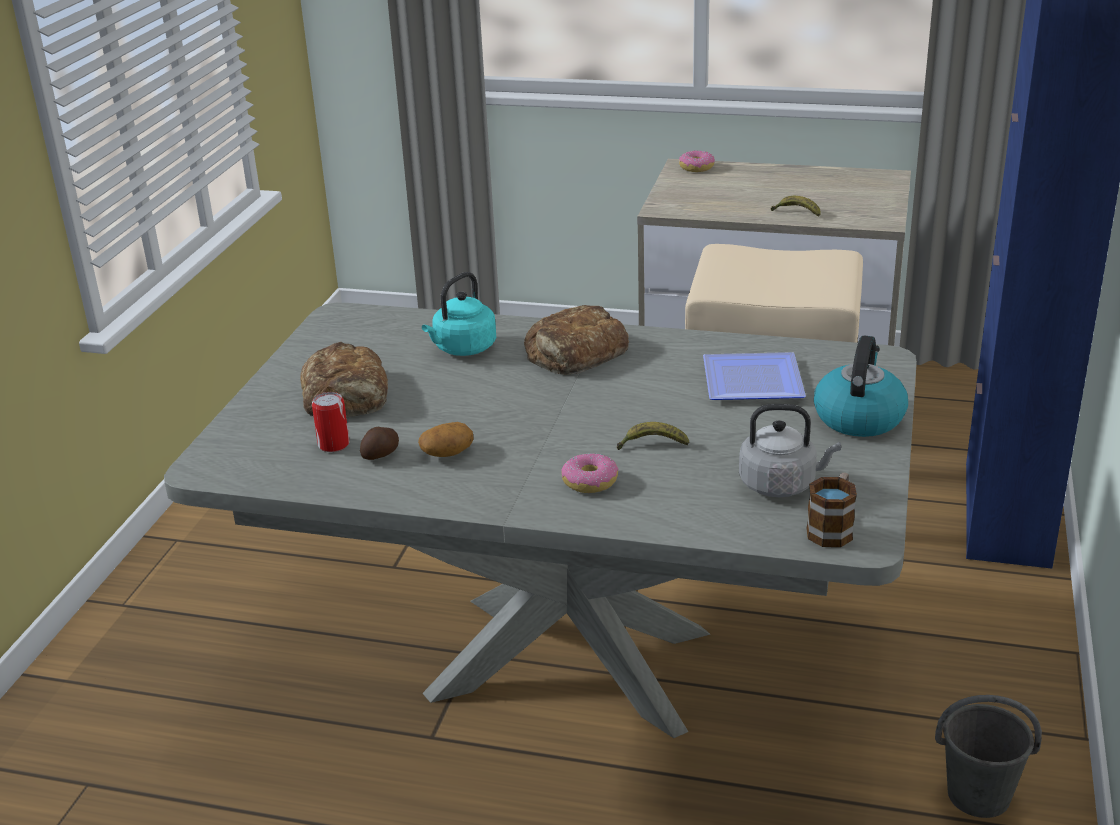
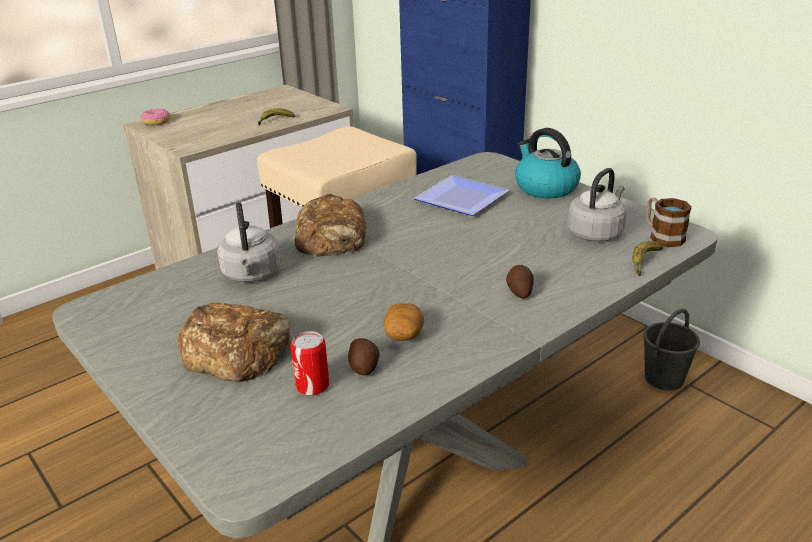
camera: 55 degrees left, 0 degrees up
(462, 349) = (252, 275): turquoise kettle -> grey kettle
(590, 481) = (519, 291): donut -> potato
(652, 445) = (497, 254): banana -> banana (643, 262)

